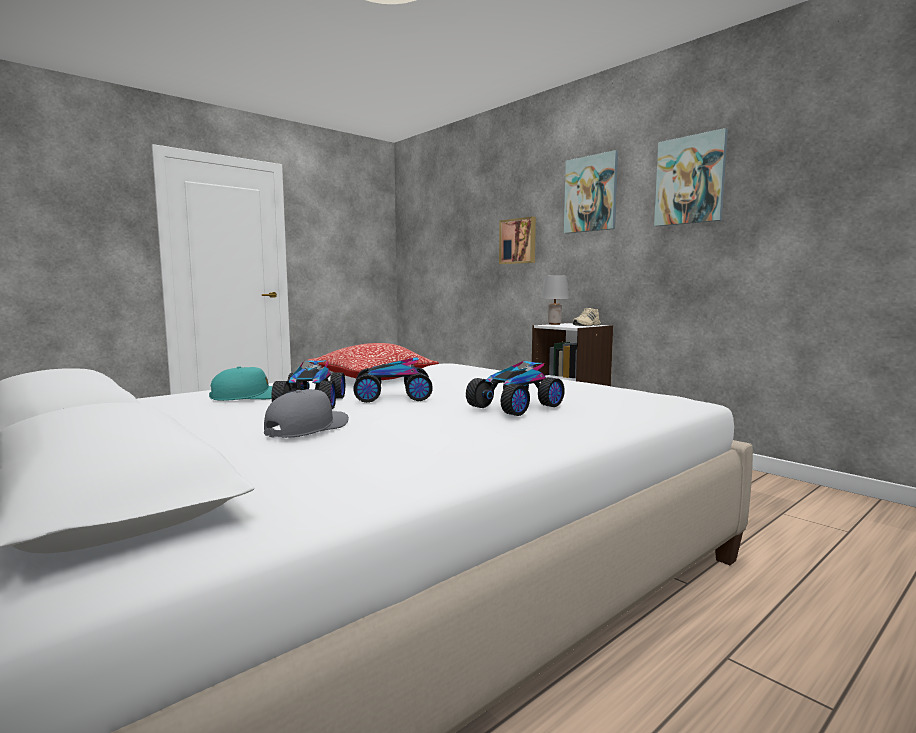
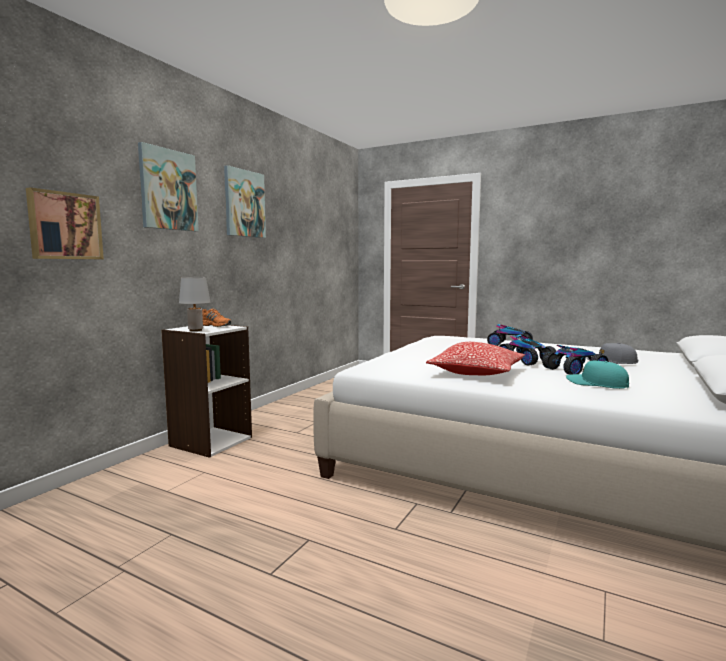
camera: 110 degrees left, 0 degrees up
(587, 325) = (215, 325): beige shoe -> orange shoe

